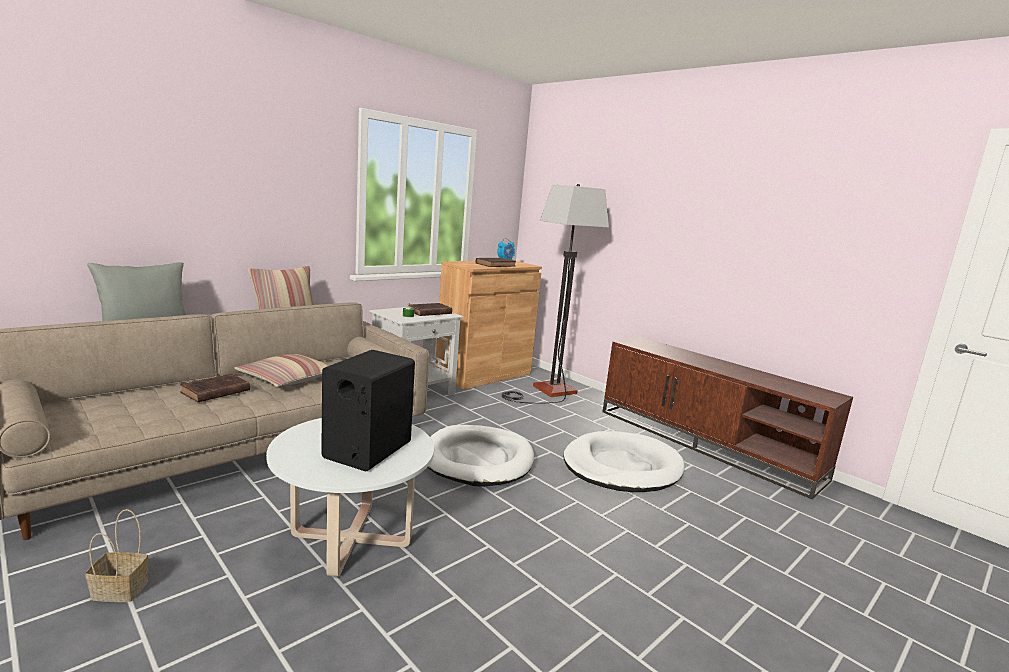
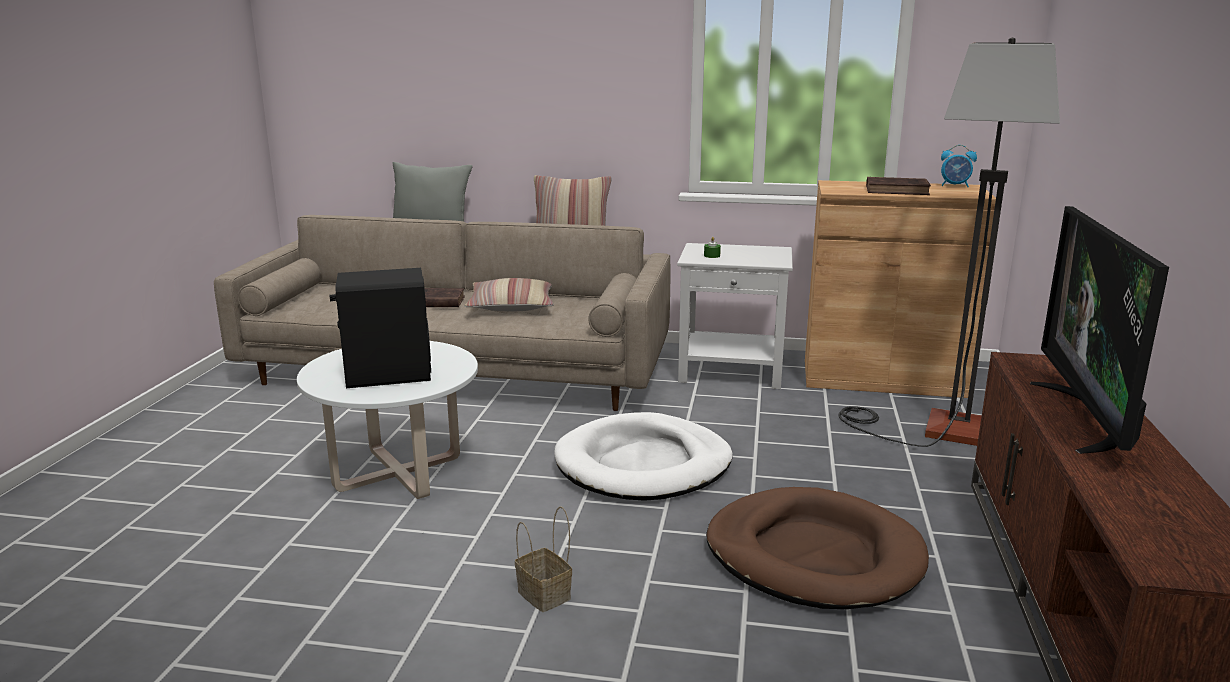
camera: 55 degrees right, 5 degrees up
(122, 589) = (244, 434): basket -> basket (546, 595)
(428, 312) = (754, 256): brown book -> none
(621, 467) = (813, 555): white dog bed -> brown dog bed
(696, 359) = (1087, 418): none -> television

